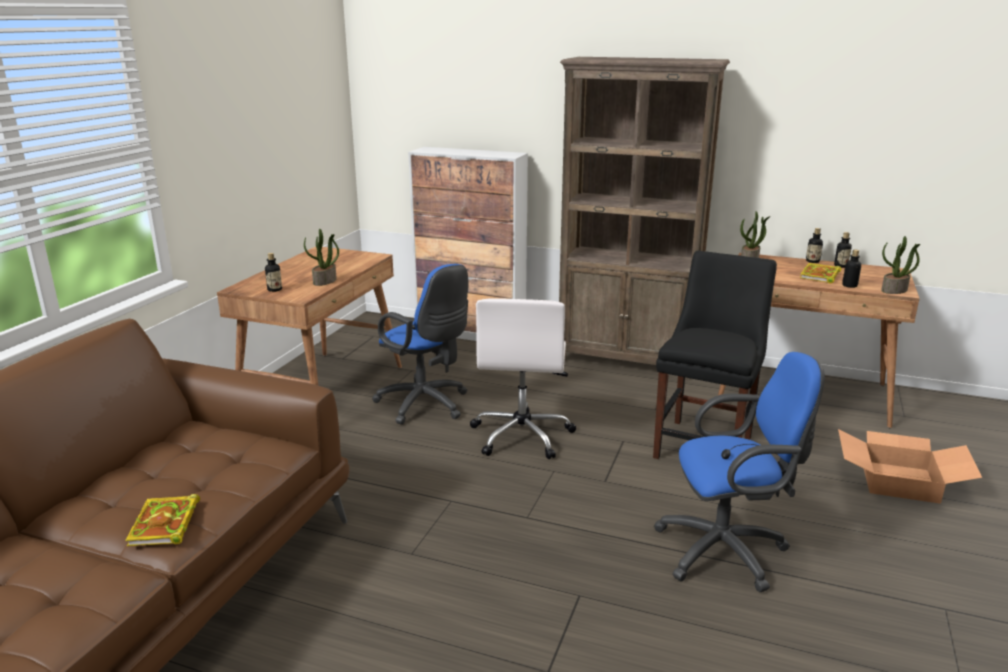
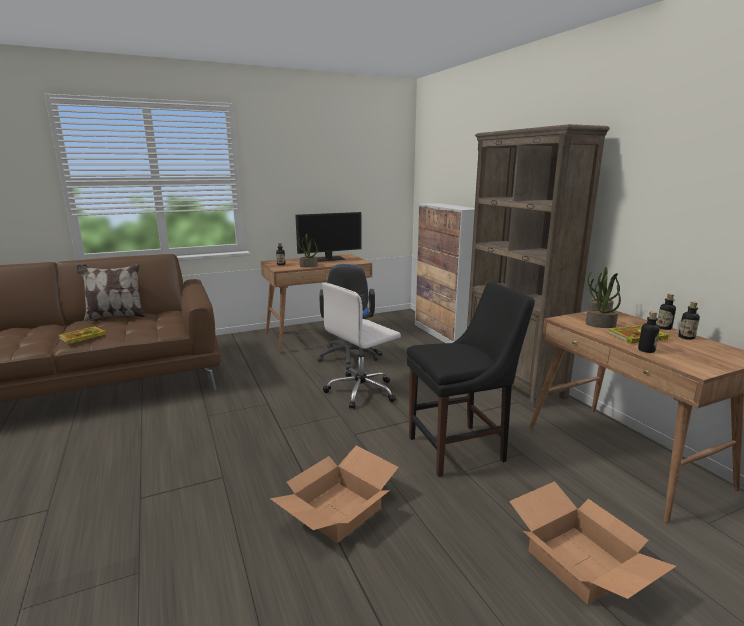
camera: 45 degrees right, 5 degrees down
(108, 474) = (115, 317): none -> pillow
(315, 262) = (329, 259): none -> monitor
(728, 551) = (338, 511): blue office chair -> cardboard box
(894, 290) = (690, 366): potted plant -> potted plant (600, 325)

